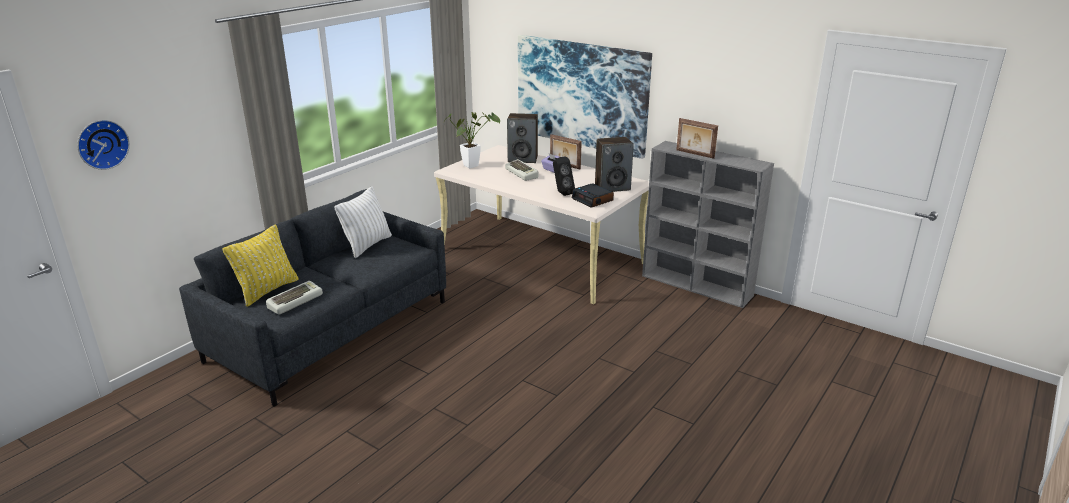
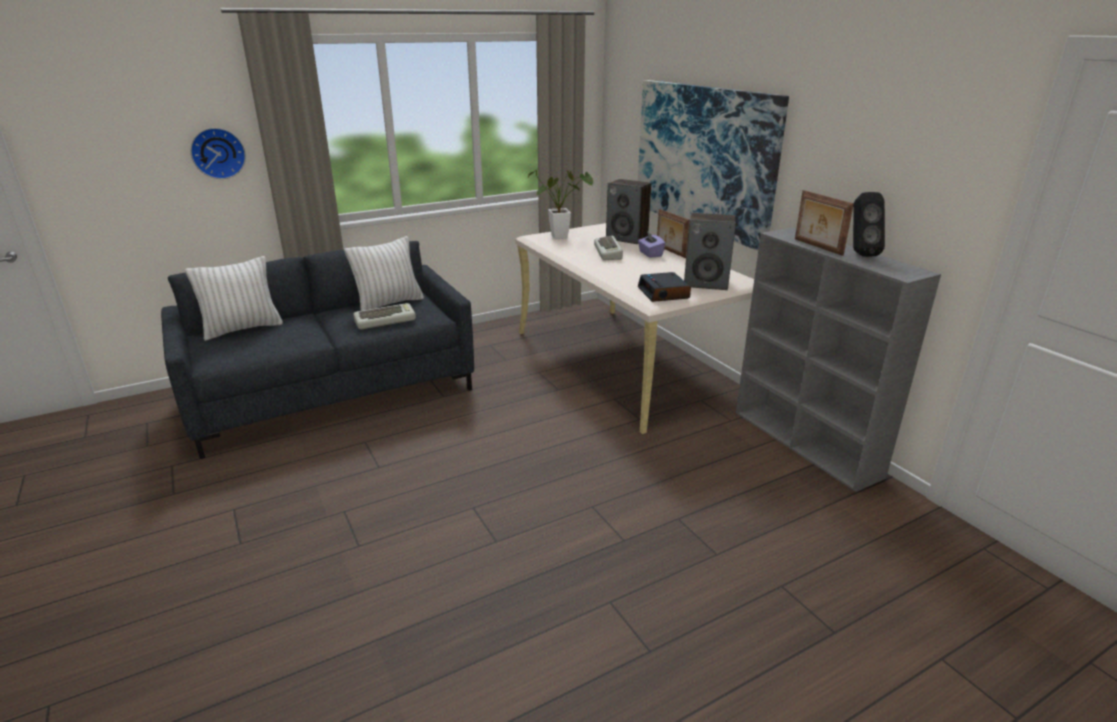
camera: 25 degrees right, 0 degrees up
(101, 144) = (81, 134): wall clock -> wall clock (218, 153)
(267, 290) = (242, 329): yellow pillow -> white pillow
(295, 301) = (252, 345): keyboard -> keyboard (385, 320)
(561, 193) = (632, 279): black speaker -> black speaker (859, 253)

